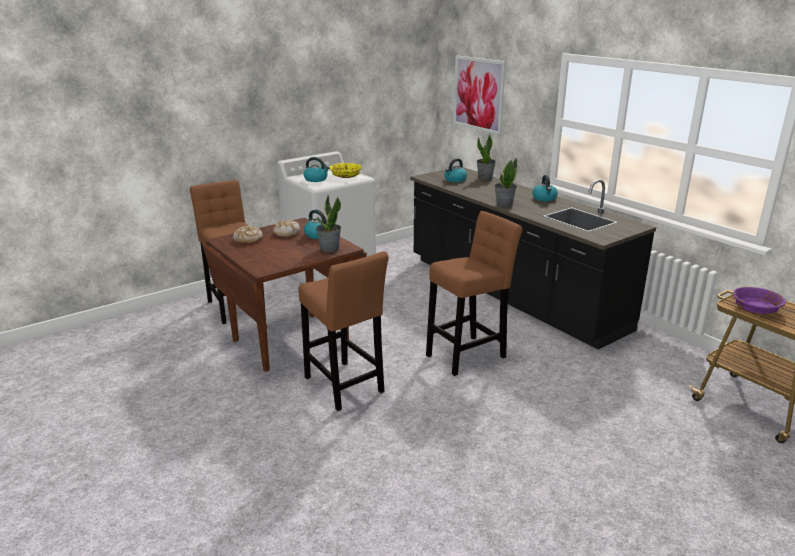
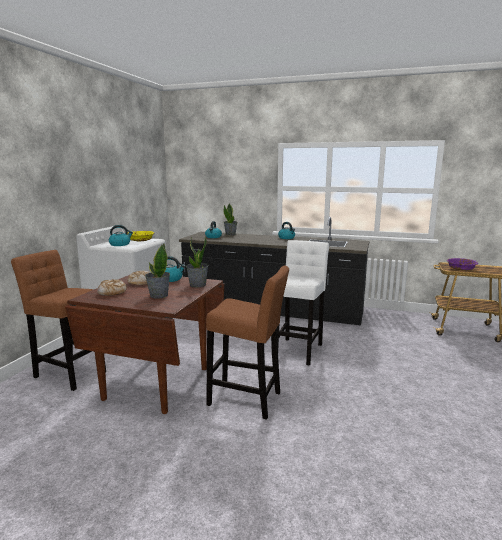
camera: 35 degrees left, 10 degrees down
(469, 354) = (299, 350): brown stool -> white stool
(478, 94) = (208, 179): picture -> none
(504, 204) = (271, 243): potted plant -> potted plant (158, 295)

